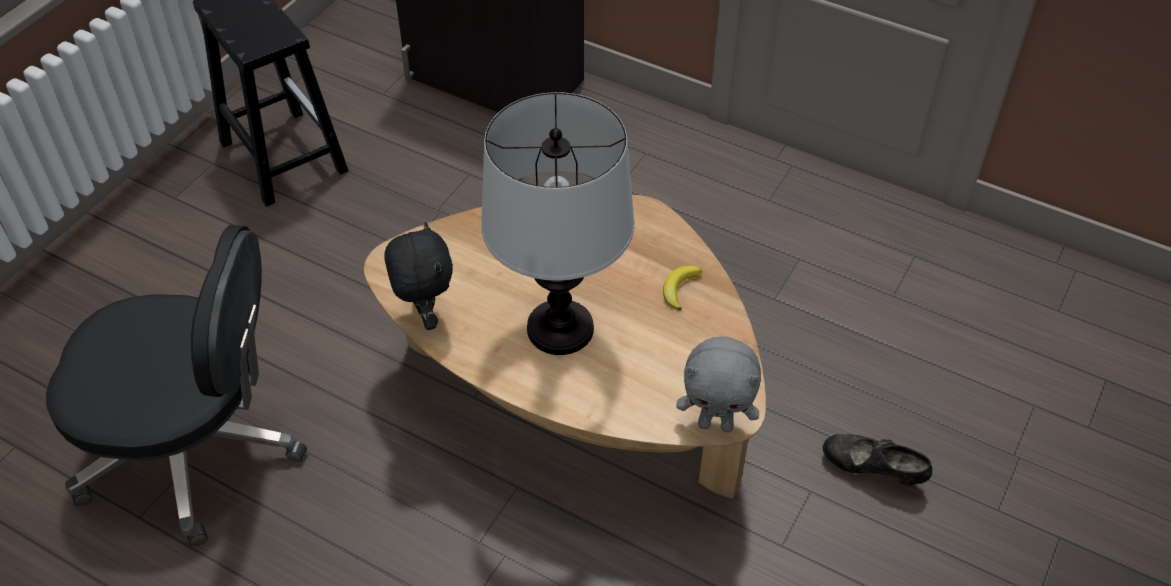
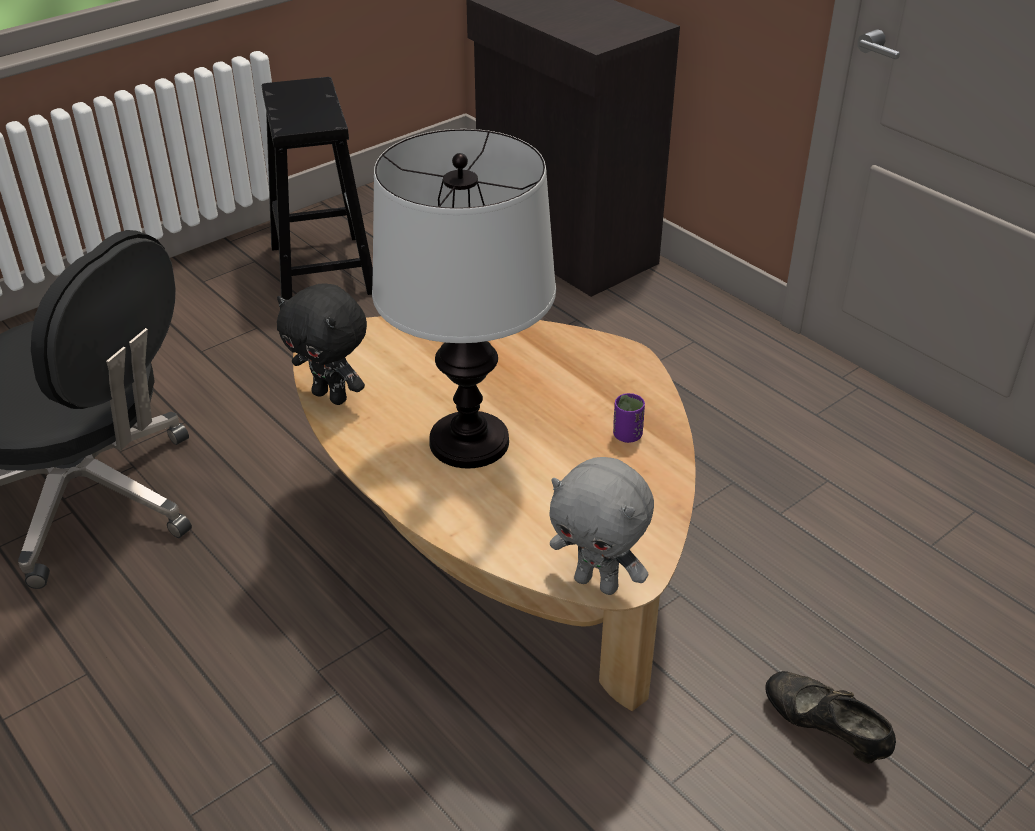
camera: 20 degrees right, 10 degrees down
(425, 316) = (331, 396): black plush toy -> black plush toy turned 120 degrees clockwise
(679, 288) = (627, 435): banana -> purple cup

